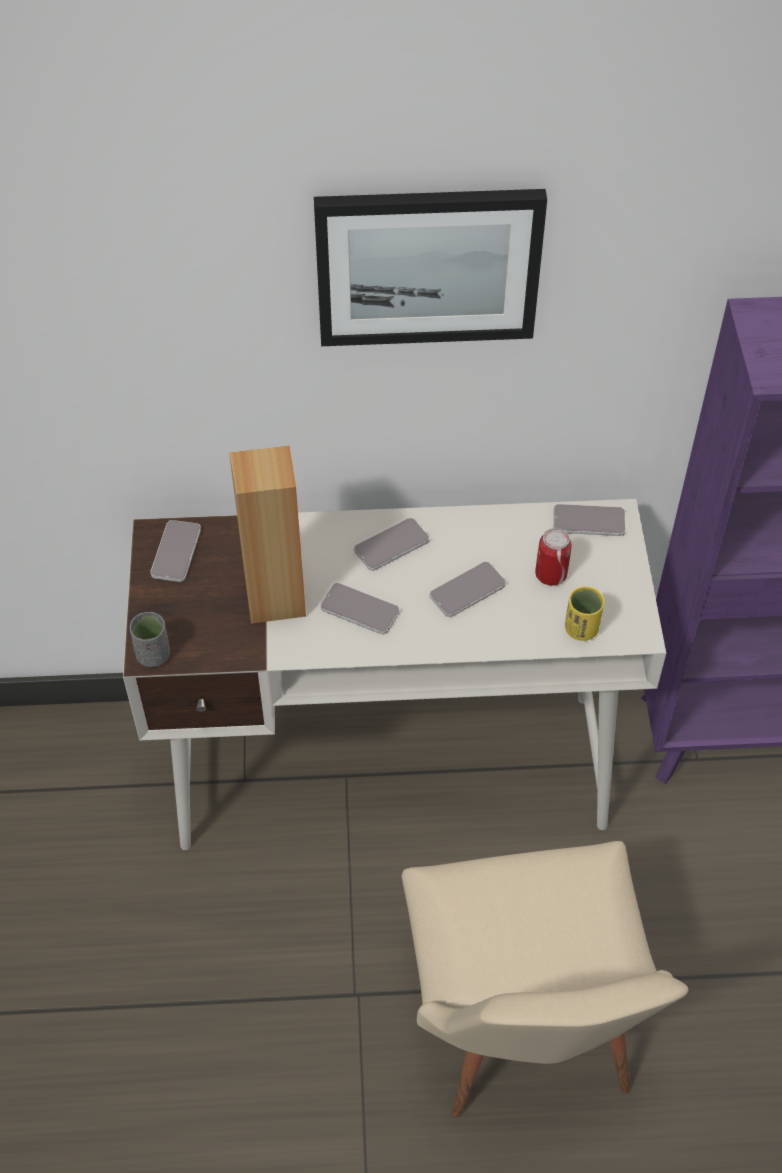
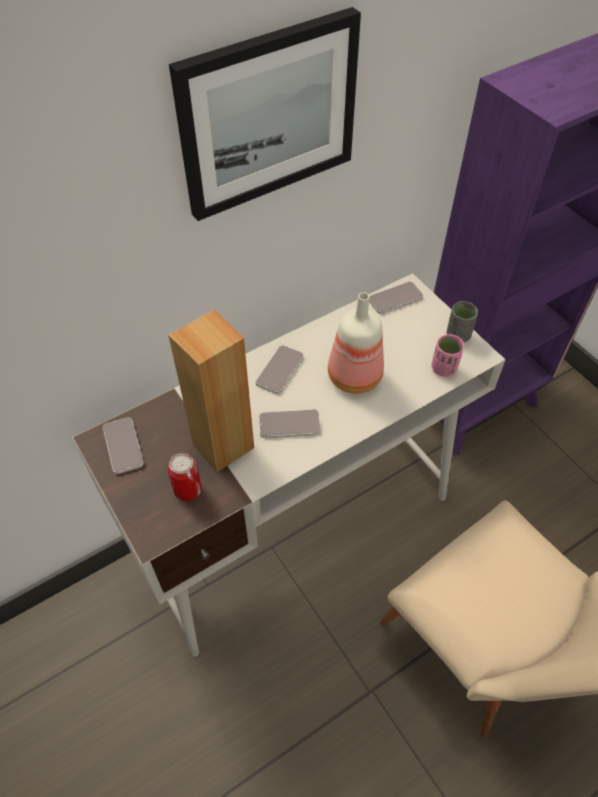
camera: 30 degrees left, 0 degrees up
(153, 655) = (156, 534): grey cup -> grey cup (458, 335)
(467, 590) = (353, 377): phone -> bottle
(551, 574) = (398, 342): can -> can (188, 489)
(581, 629) = (444, 368): yellow cup -> pink cup

